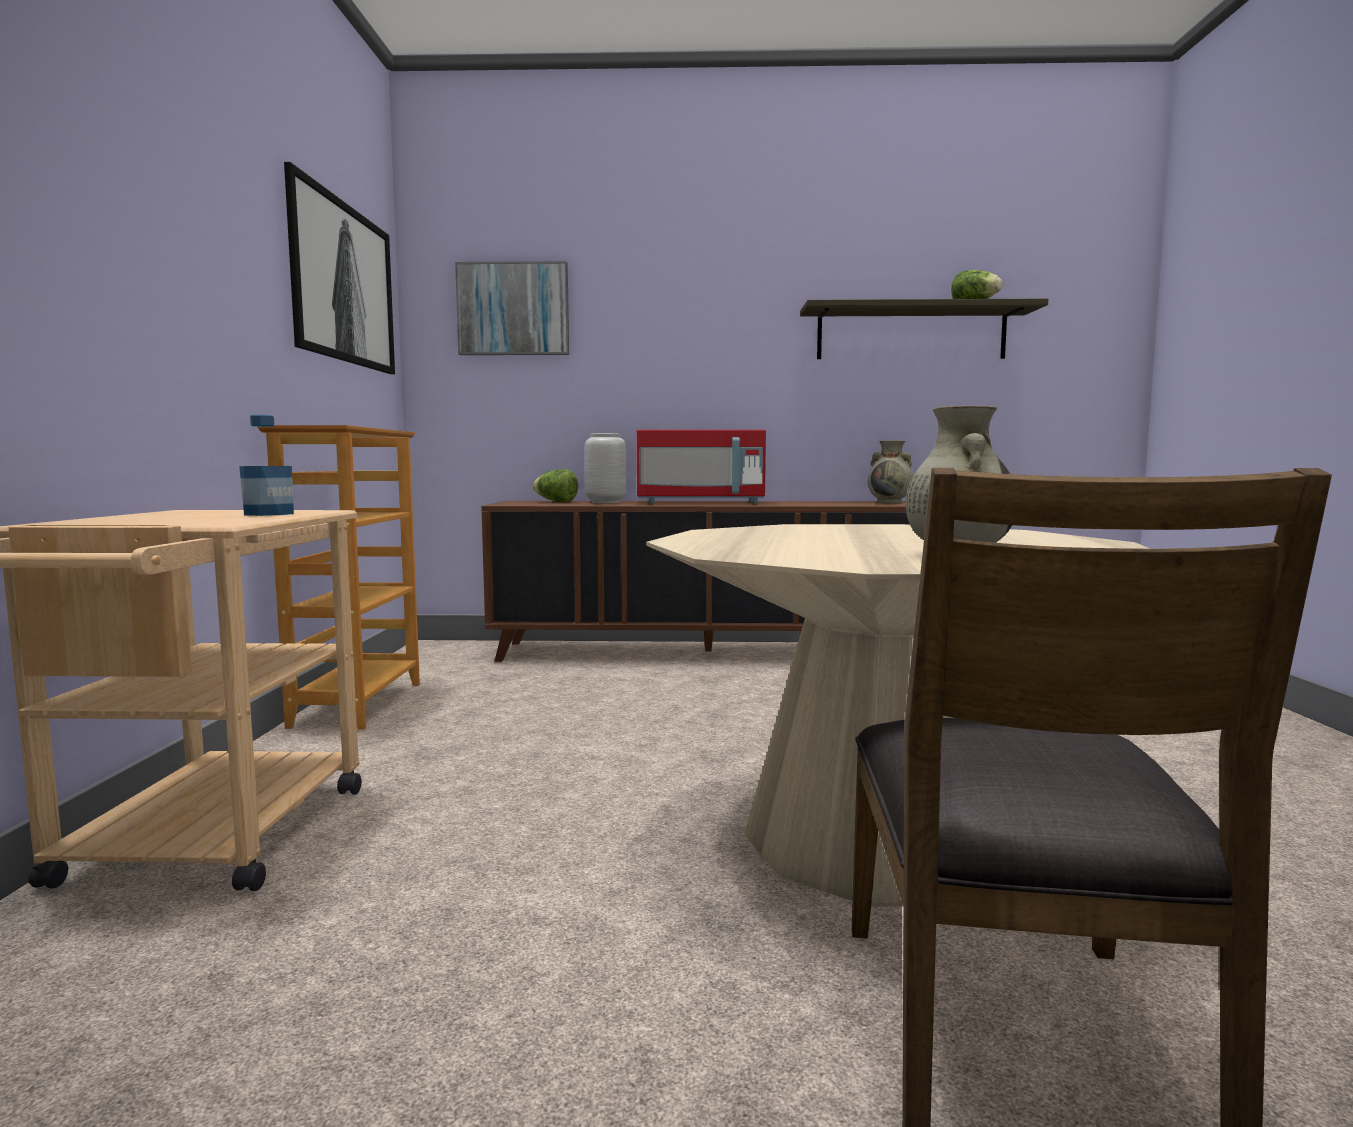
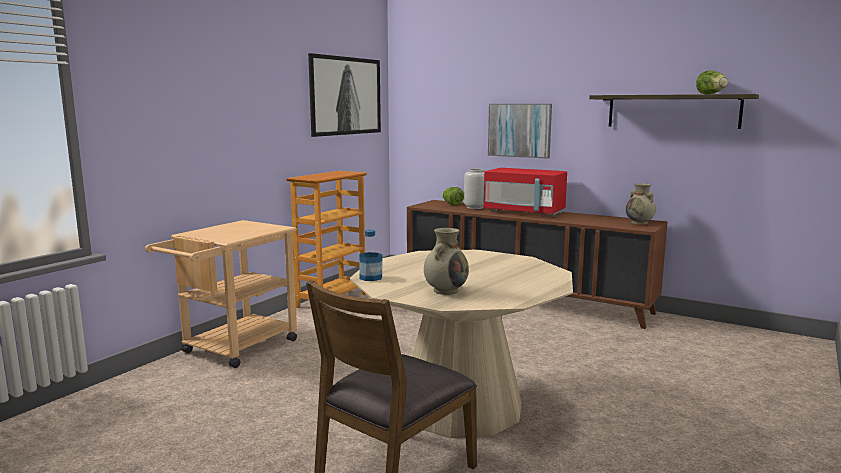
camera: 30 degrees right, 5 degrees up
(269, 514) = (259, 230): bottle -> bottle (371, 277)
(513, 309) = (441, 95): picture -> picture (519, 130)

